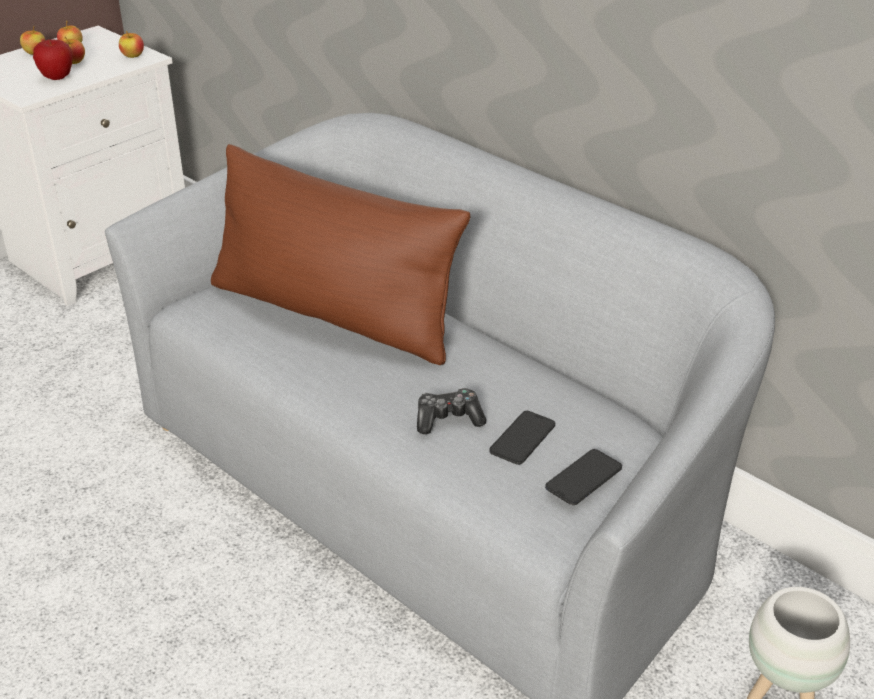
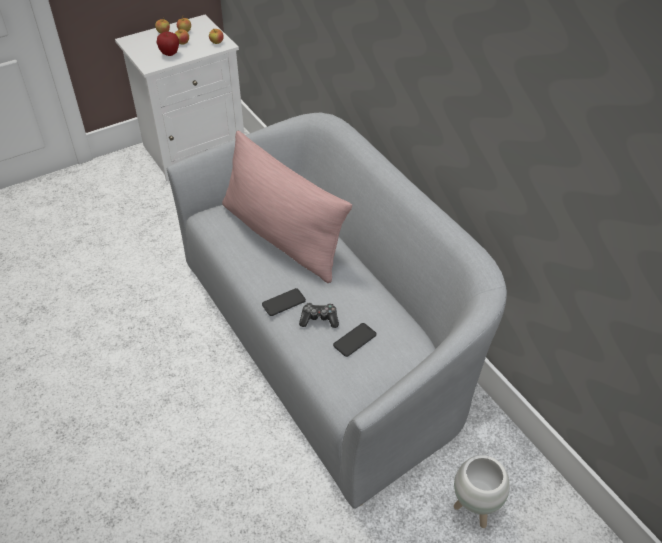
camera: 15 degrees right, 10 degrees up
(333, 314) = (282, 237): brown pillow -> pink pillow
(583, 478) = (376, 373): phone -> phone (283, 302)

